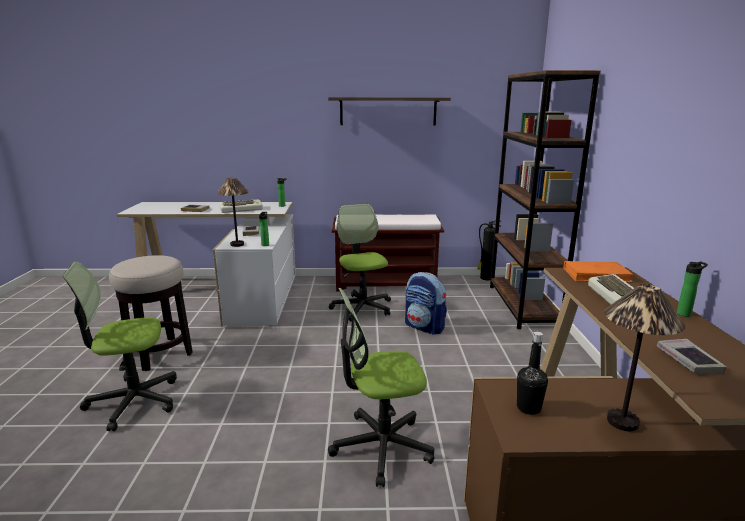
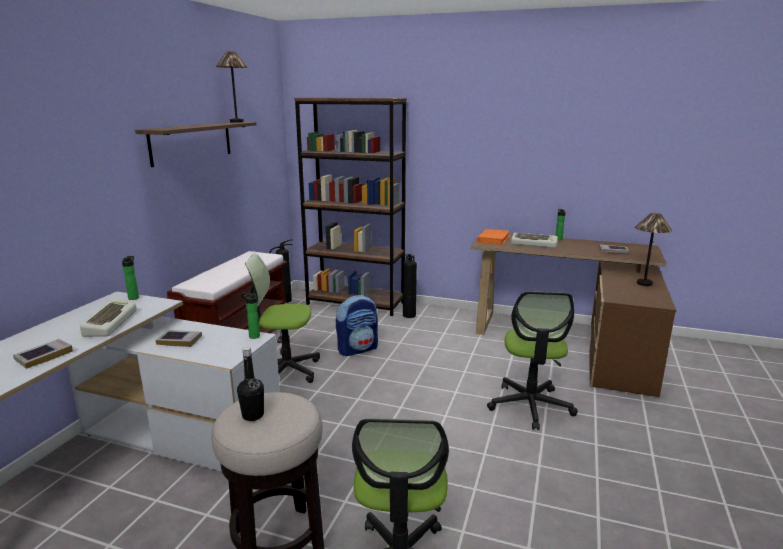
camera: 70 degrees left, 0 degrees up
(237, 244) = (229, 352): table lamp -> table lamp (237, 122)
(528, 408) = (635, 297): black bottle -> black bottle (253, 415)
(532, 337) = (409, 315): none -> fire extinguisher

